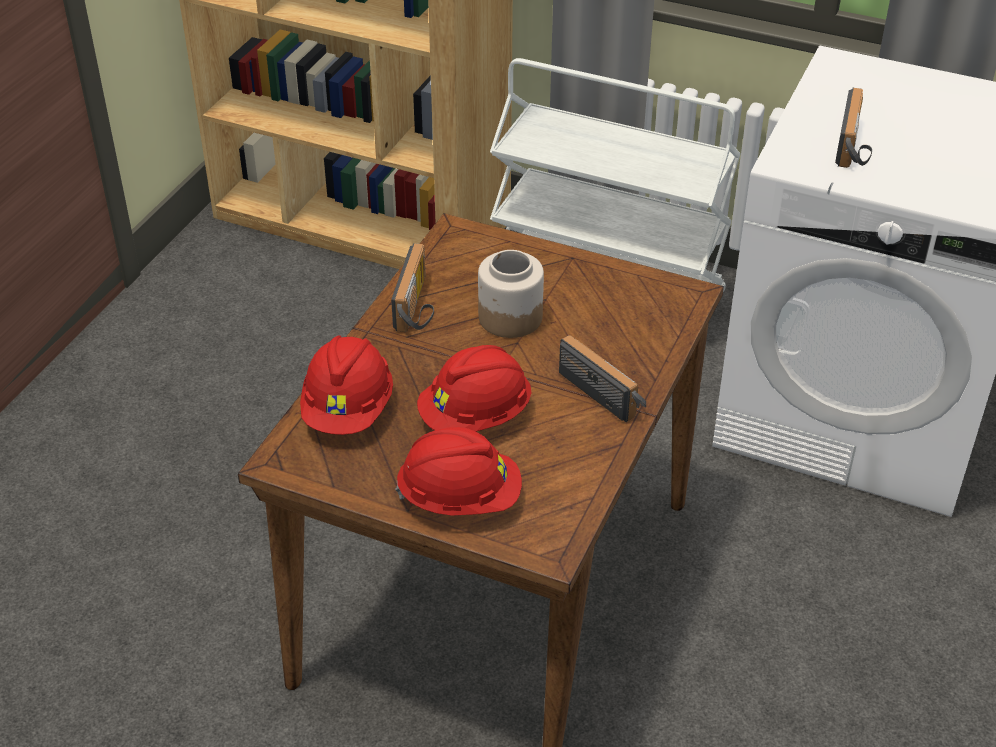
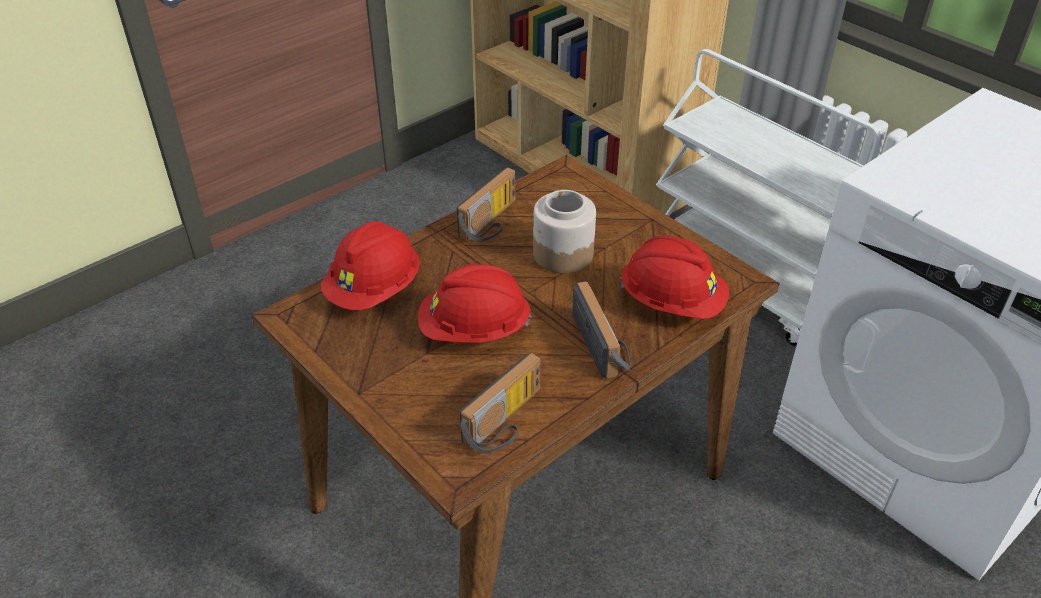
camera: 25 degrees right, 0 degrees up
(460, 498) = (410, 398): red hard hat -> red hard hat (672, 302)
(855, 147) = (966, 184): radio -> radio (507, 423)

